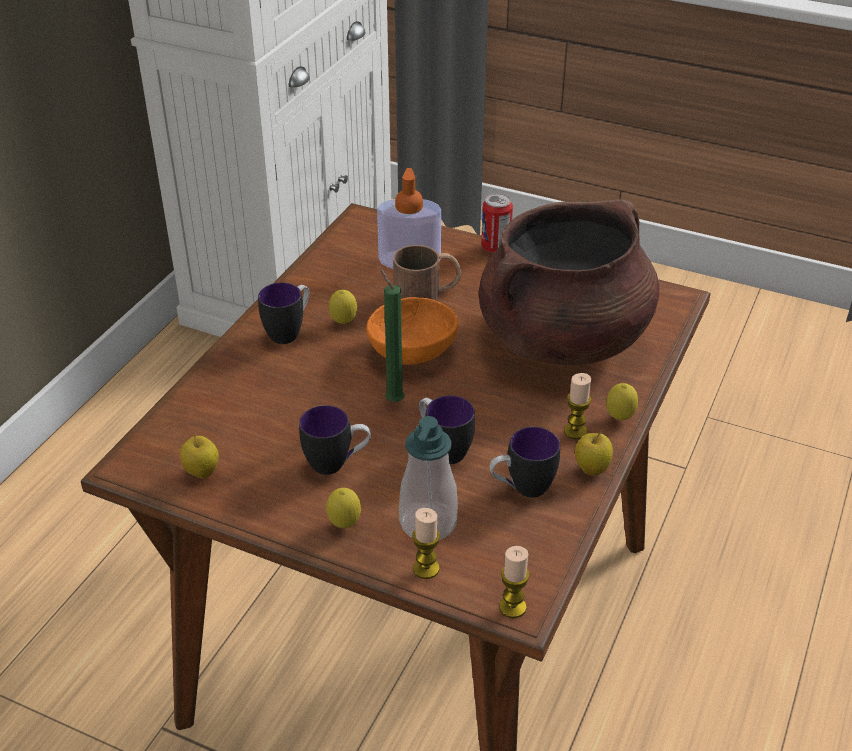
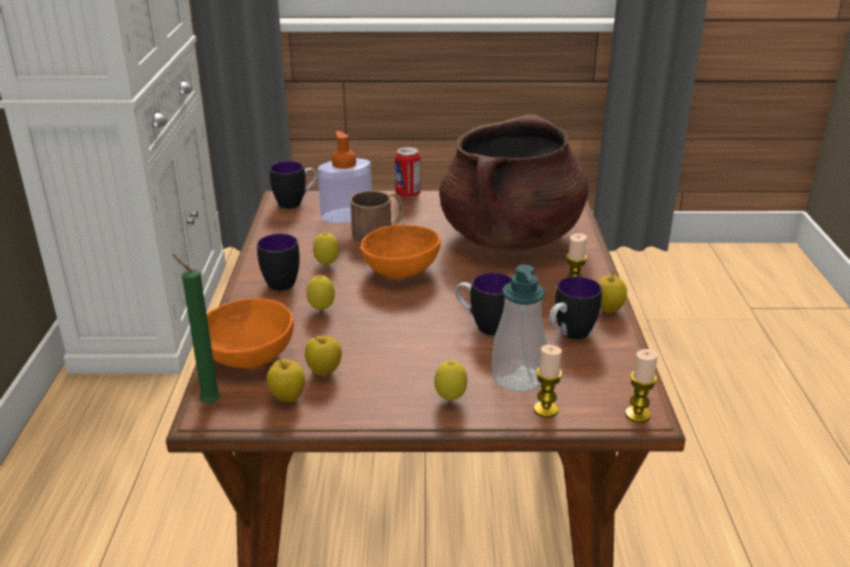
camera: 25 degrees left, 10 degrees down
(198, 414) = (248, 357): none -> orange bowl
(252, 455) = (324, 373): none -> apple
(337, 464) = (405, 359): mug -> mug (296, 203)
(393, 400) = (413, 304): green candle -> green candle (208, 402)
(619, 418) = (597, 274): lemon -> lemon (321, 310)

